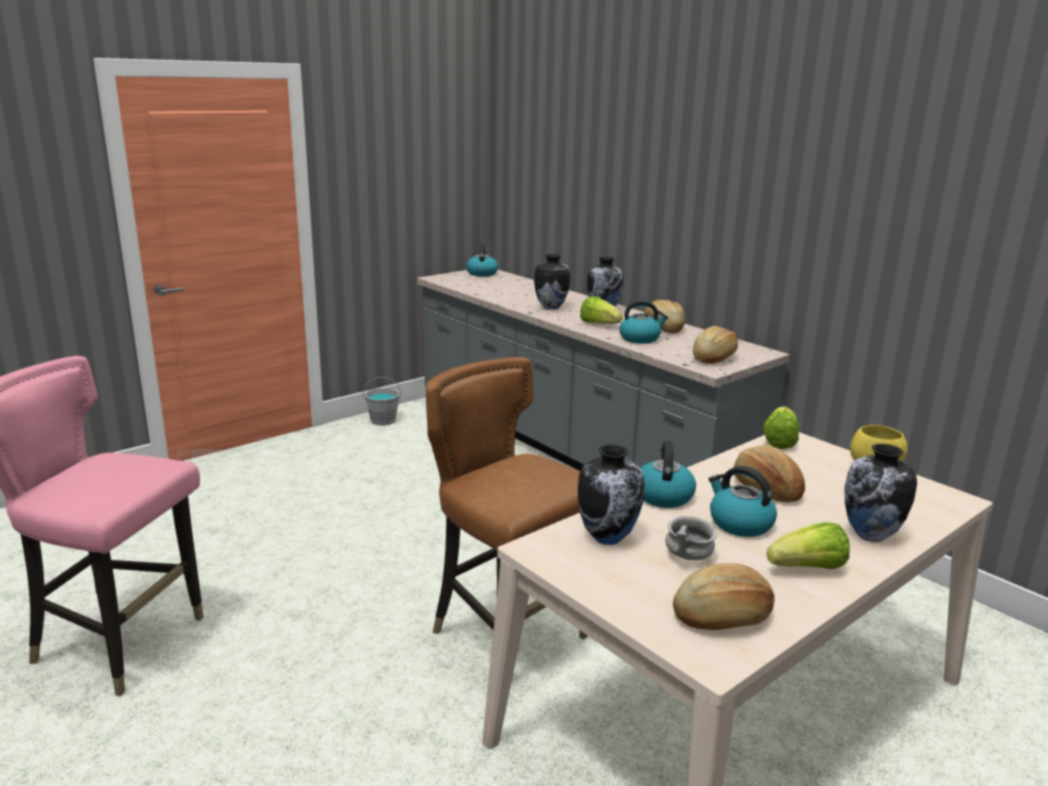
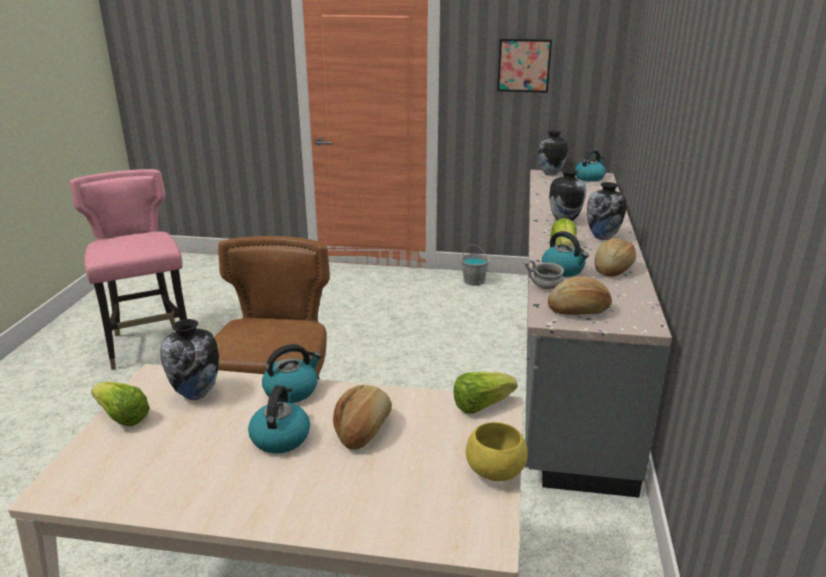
camera: 50 degrees right, 5 degrees up
(396, 163) = (524, 65): none -> picture
(688, 557) = (198, 434): grey bowl -> grey bowl (545, 287)
(723, 617) = (116, 477): bread -> none
(808, 569) = (231, 493): lettuce -> lettuce (122, 417)
(870, 535) = (332, 509): vase -> vase (550, 174)

